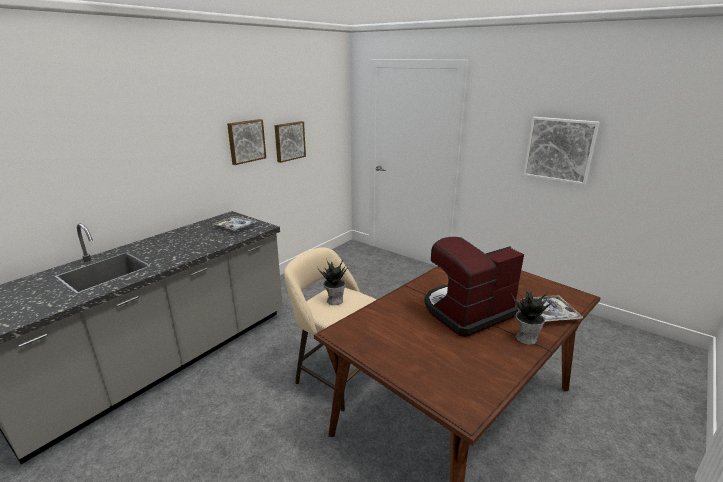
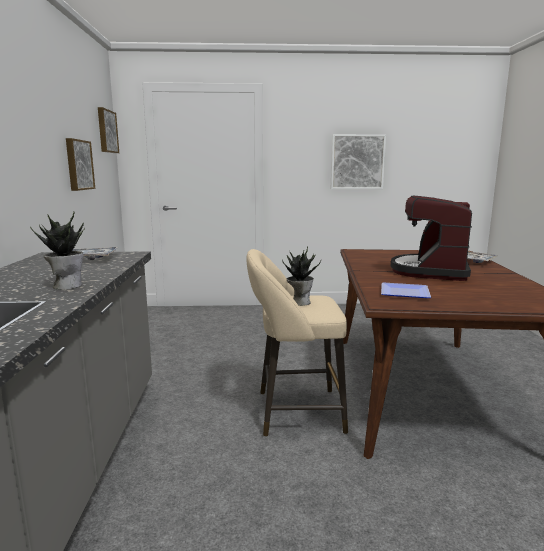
camera: 40 degrees left, 10 degrees down
(246, 141) = (43, 151): picture -> picture (106, 131)
(375, 328) = (403, 293): none -> plate
(526, 338) = (494, 272): potted plant -> potted plant (67, 285)

